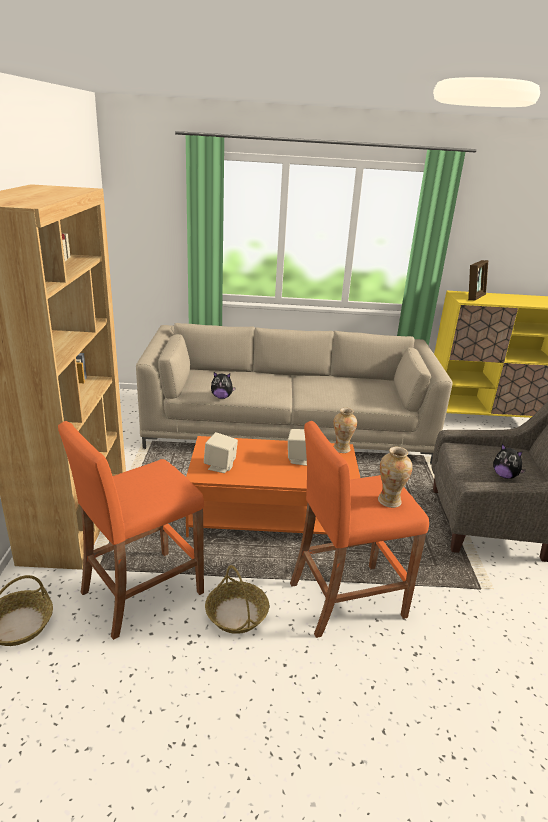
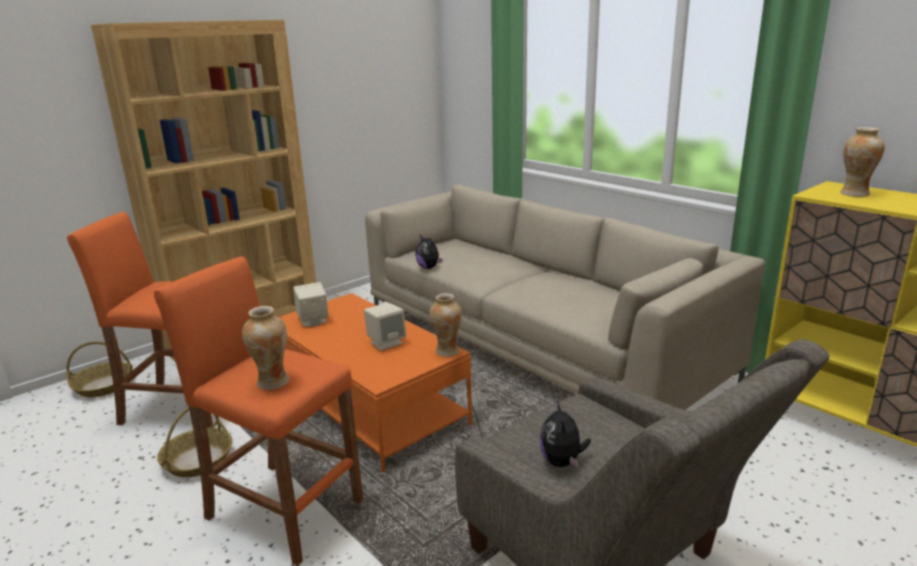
camera: 50 degrees right, 5 degrees down
(474, 297) = (854, 194): picture frame -> vase

